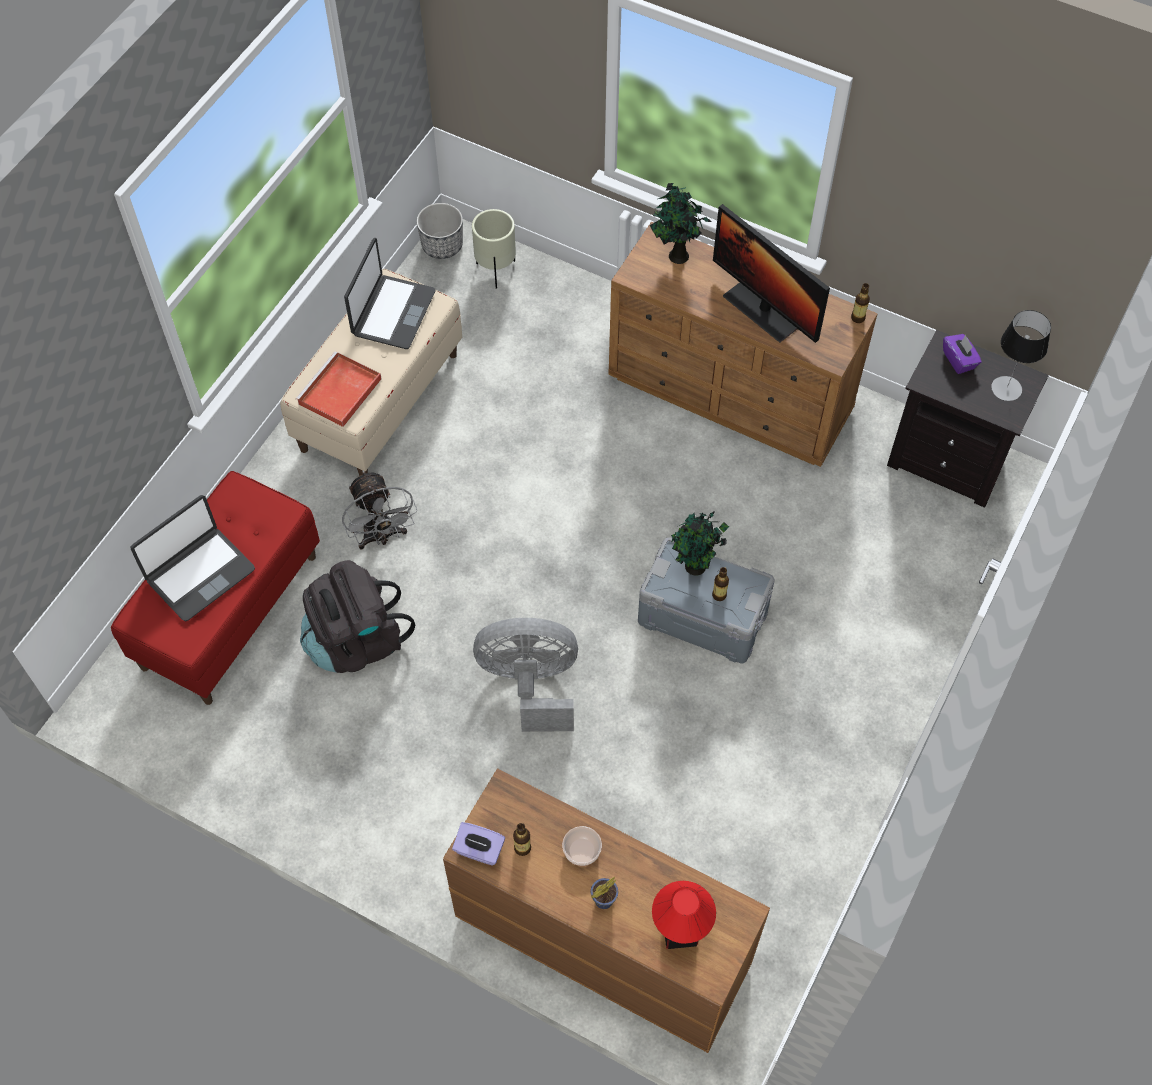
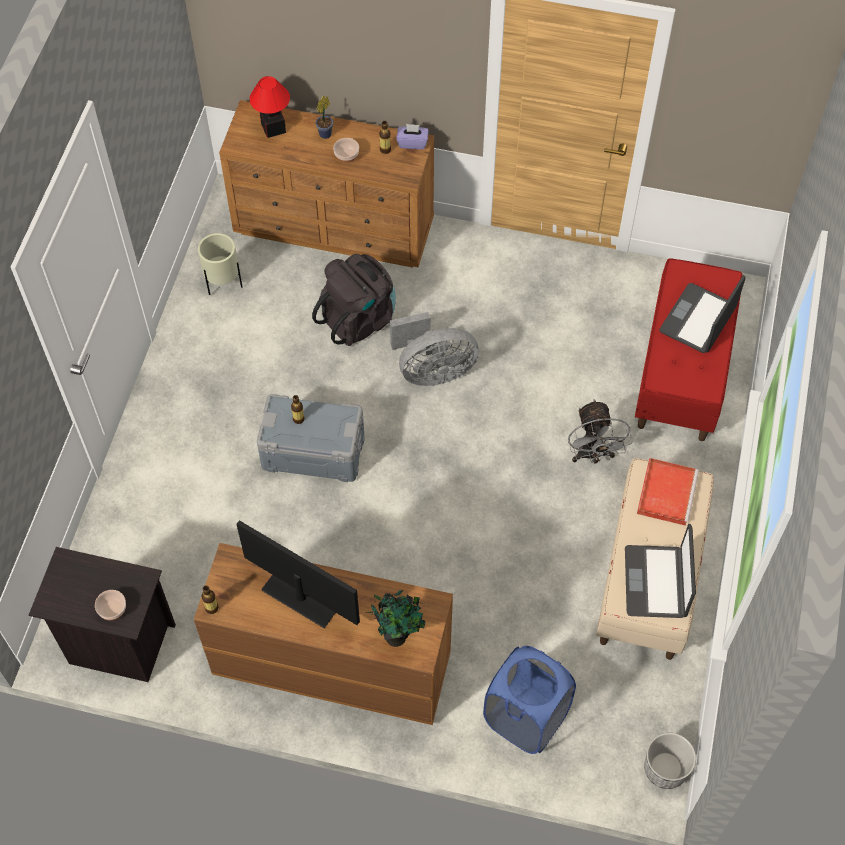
camera: 165 degrees right, 0 degrees up
(356, 641) = (576, 371): black backpack -> black backpack (359, 318)
(382, 537) = (592, 455): grey fan -> grey fan turned 150 degrees counterclockwise
(495, 271) = (599, 751): beige planter -> beige planter (223, 284)
(554, 310) = (525, 718): none -> blue laundry basket
(695, 568) = (322, 436): potted plant -> none
(959, 360) = (113, 609): purple tissue box -> bowl
(1006, 388) = (68, 590): table lamp -> none

